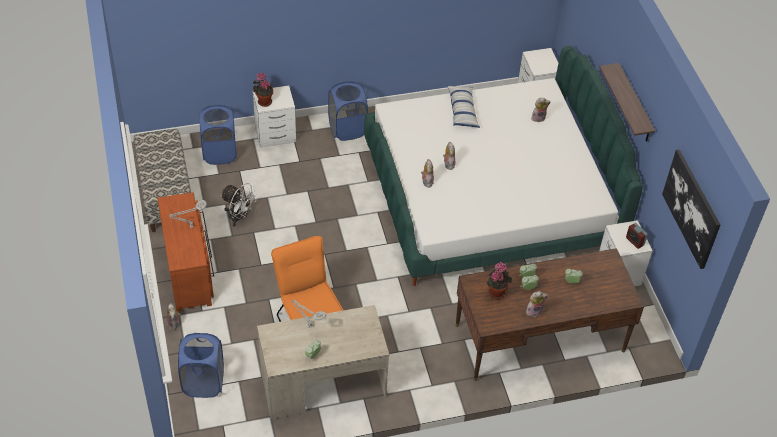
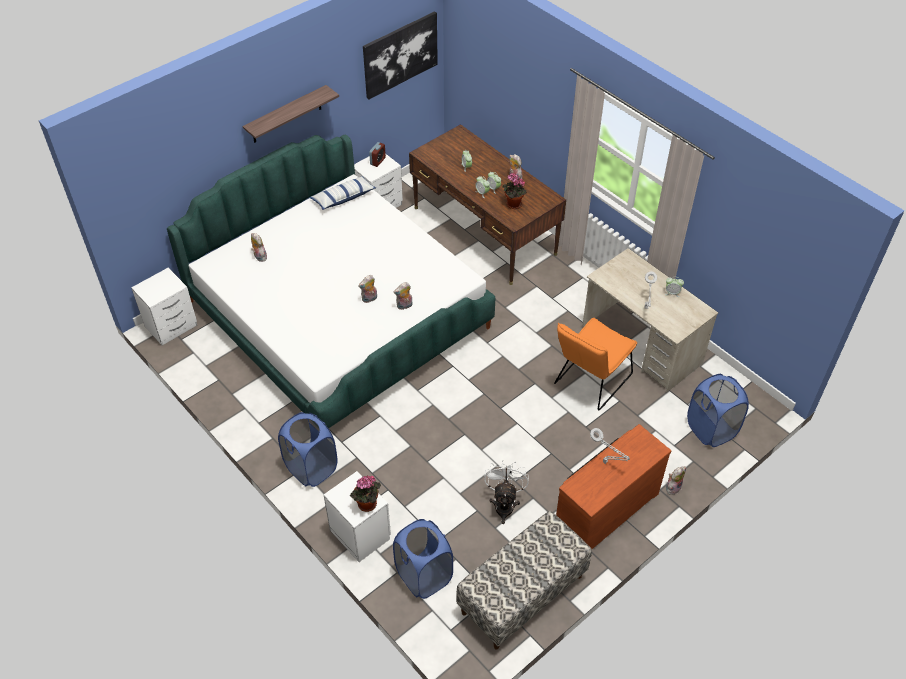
camera: 115 degrees left, 0 degrees up
(462, 111) = (283, 315): pillow -> pillow (343, 198)

